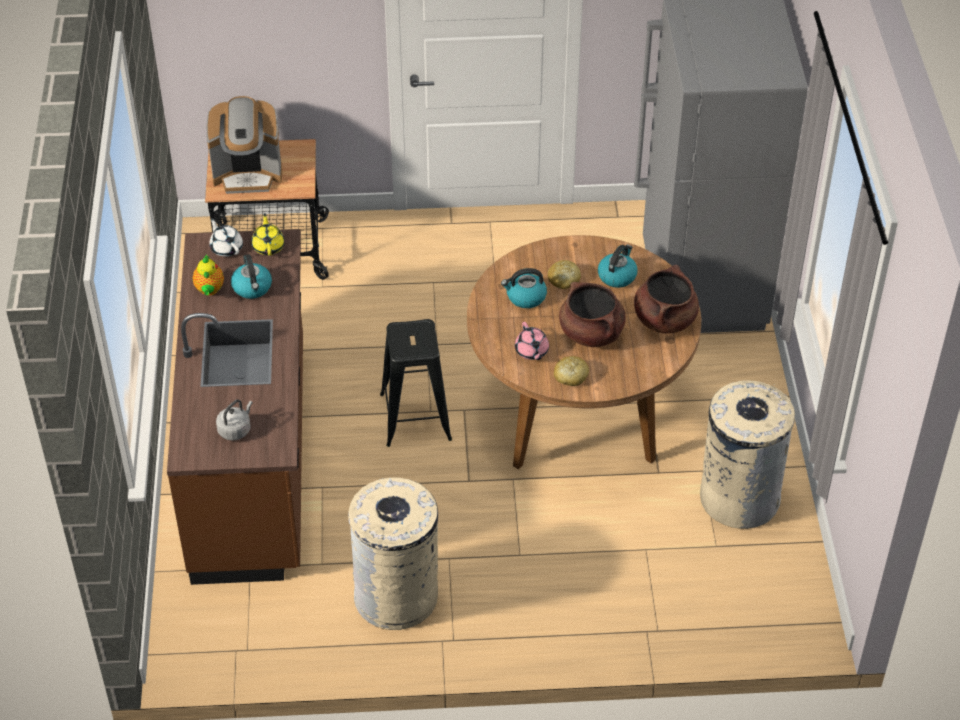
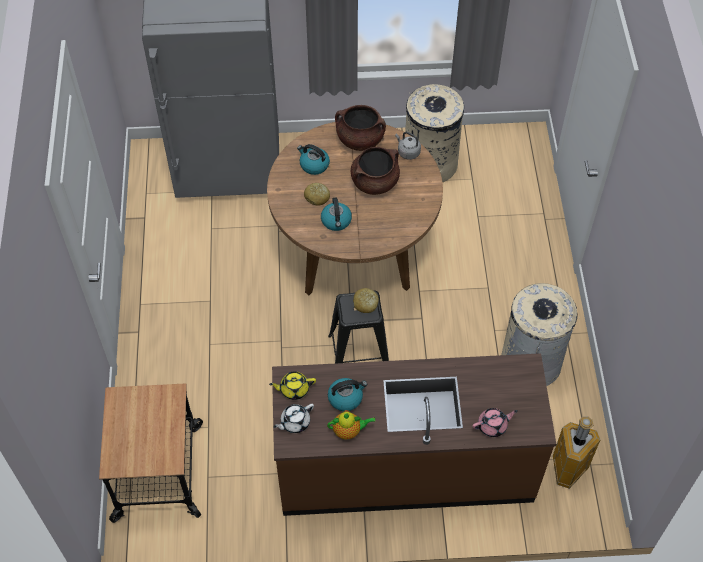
camera: 90 degrees left, 10 degrees up
(230, 624) = (567, 470): none -> trash can
(235, 430) = (508, 397): grey kettle -> grey kettle (407, 152)
(248, 174) = (150, 440): coffee machine -> none
(532, 351) = (394, 218): pink teapot -> pink teapot (493, 426)
(570, 376) = (418, 195): bread -> bread (365, 303)

